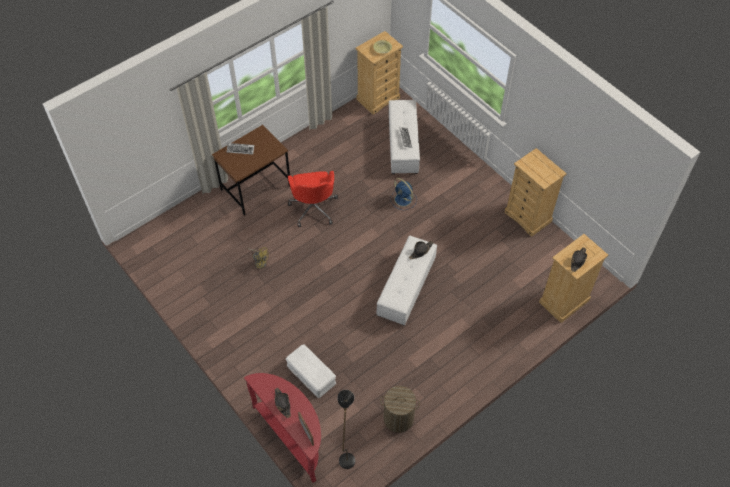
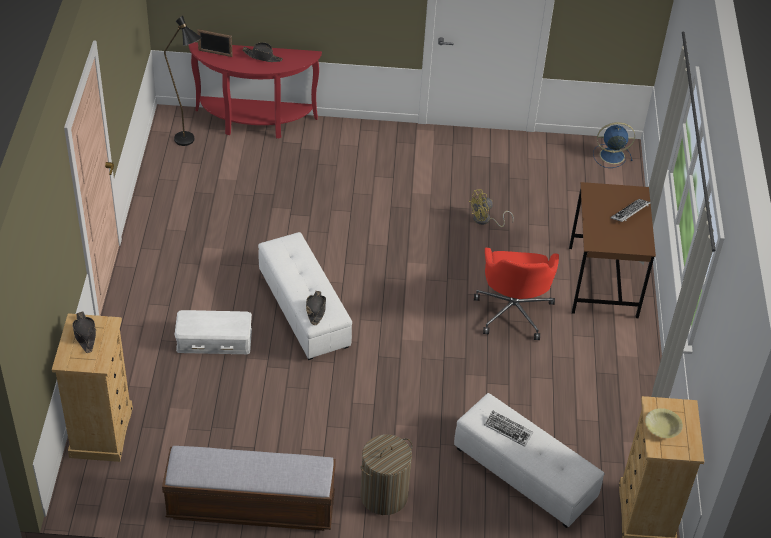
camera: 130 degrees right, 10 degrees down
(310, 374) = (300, 172): white storage box -> white storage box (214, 339)
(313, 208) = (513, 311): red office chair -> red office chair turned 120 degrees counterclockwise
(398, 418) = (173, 197): laundry basket -> laundry basket (384, 495)
(403, 200) = (429, 401): blue fan -> blue fan (610, 155)
(528, 217) = (251, 507): beige dresser -> bench

